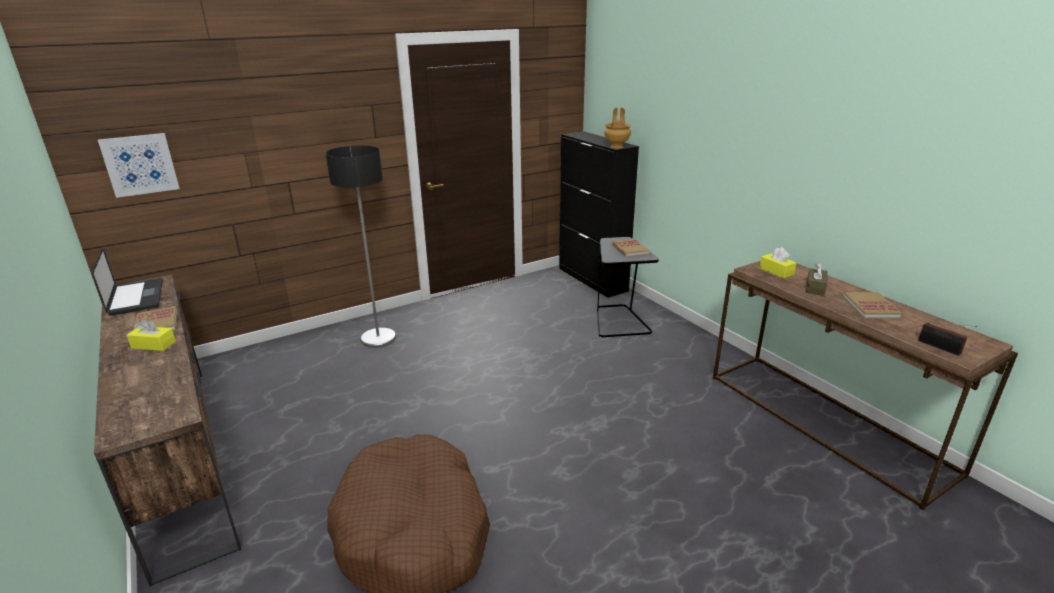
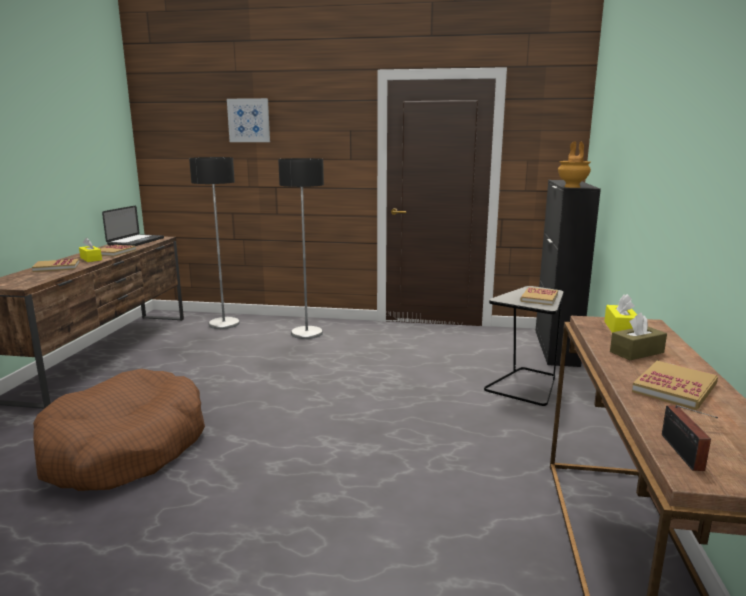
camera: 40 degrees right, 10 degrees down
(140, 164) = (180, 157): picture -> picture (249, 120)
(141, 374) = (56, 267): none -> book
(267, 360) = (224, 324): none -> floor lamp

